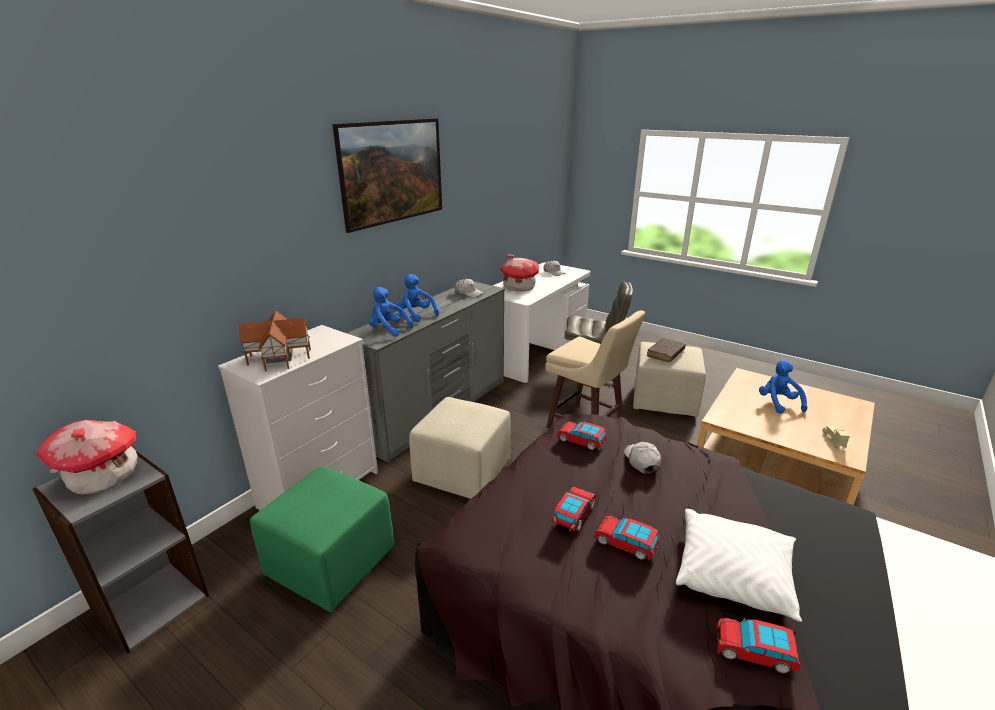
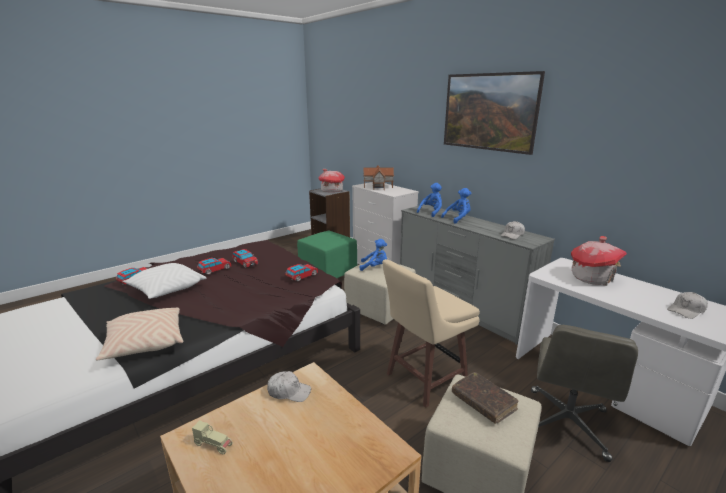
camera: 105 degrees right, 5 degrees down
(641, 461) = (263, 288): white cap -> white cap (289, 392)
(778, 403) = (309, 443): blue plush toy -> blue plush toy (375, 267)
(834, 519) = (145, 343): none -> beige pillow

